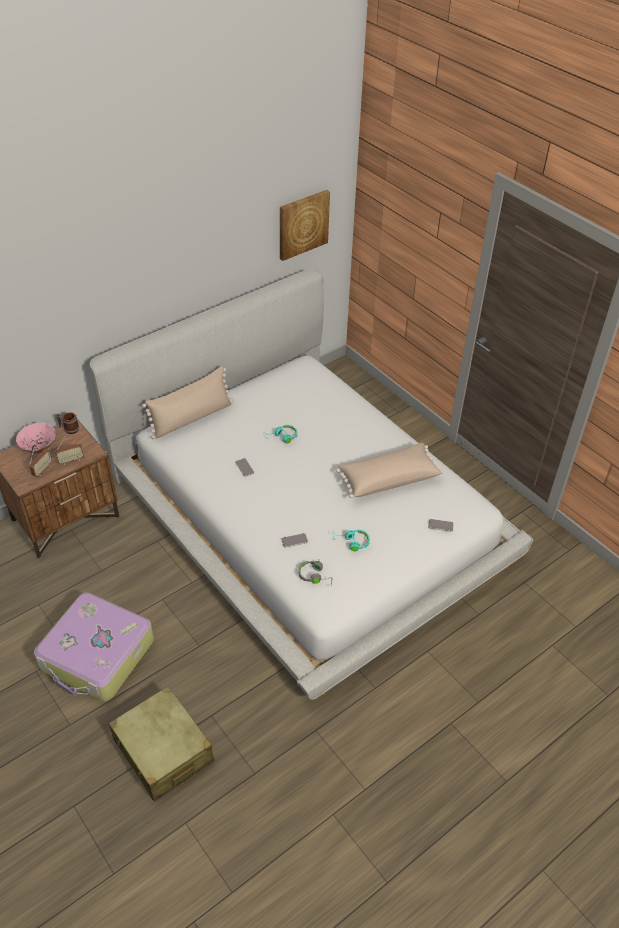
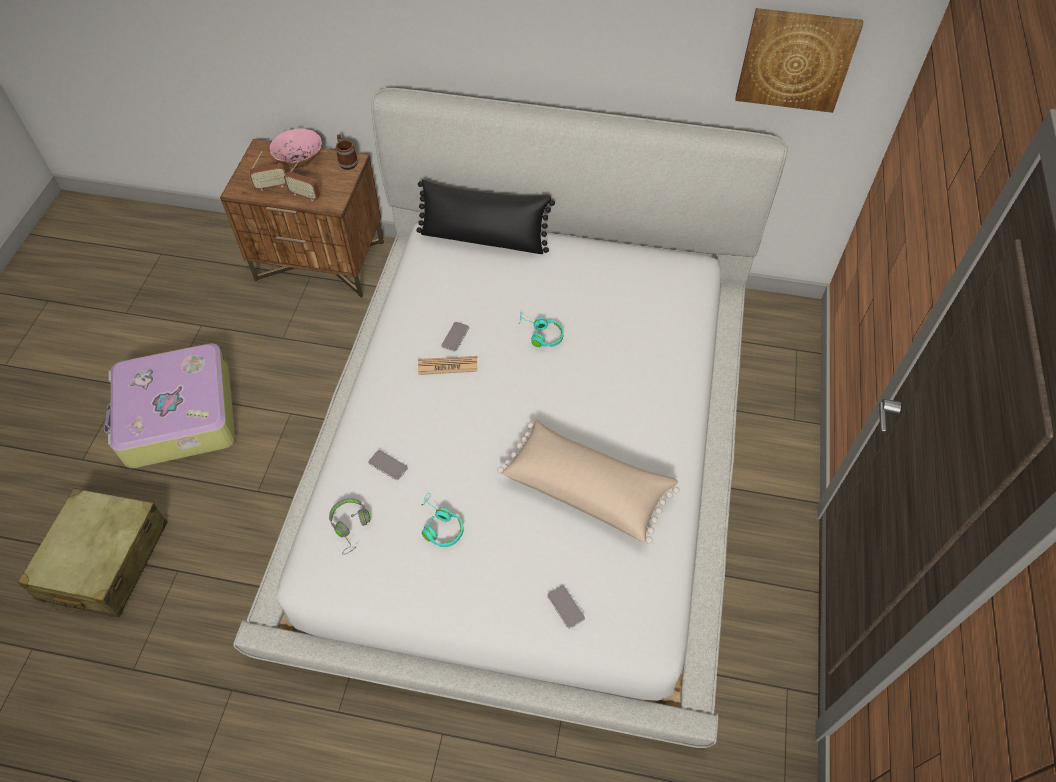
camera: 50 degrees right, 10 degrees up
(191, 418) = (484, 239): beige pillow -> black pillow
(259, 481) = (447, 366): none -> newspaper

